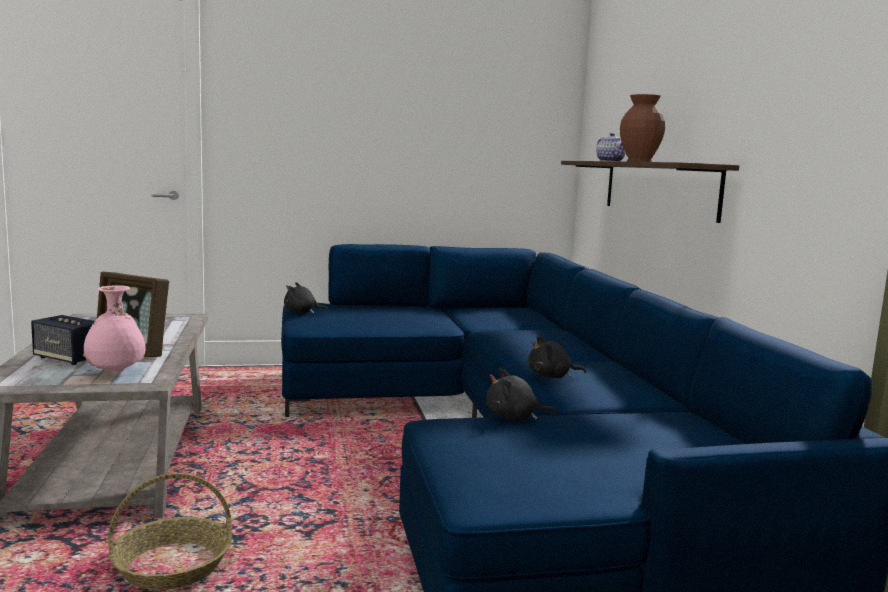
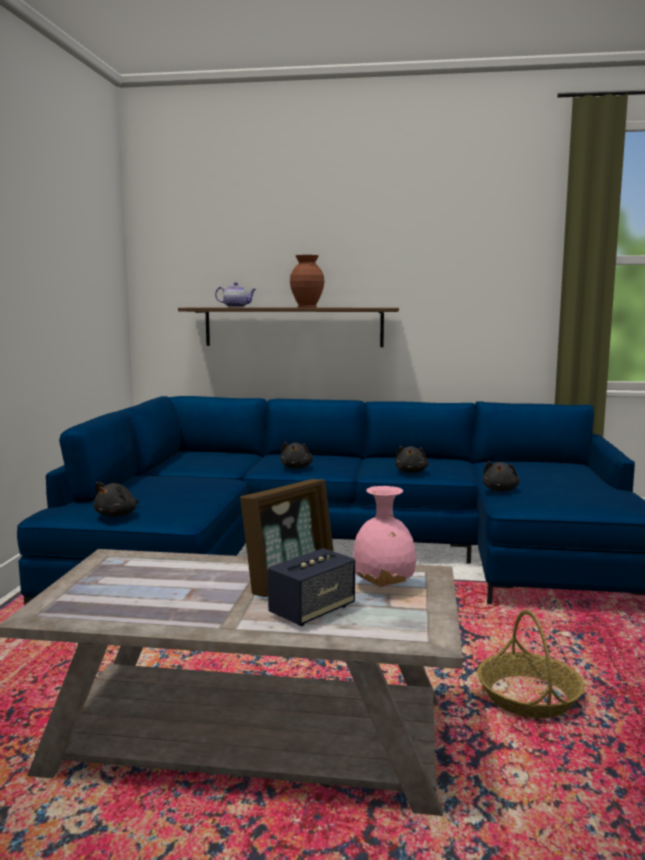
camera: 70 degrees left, 0 degrees up
(510, 339) = (296, 467): none -> black plush toy

